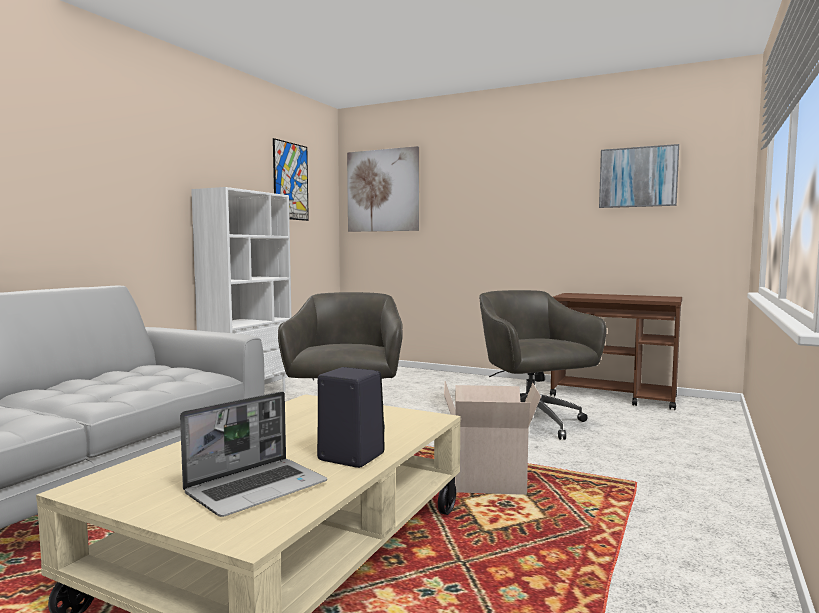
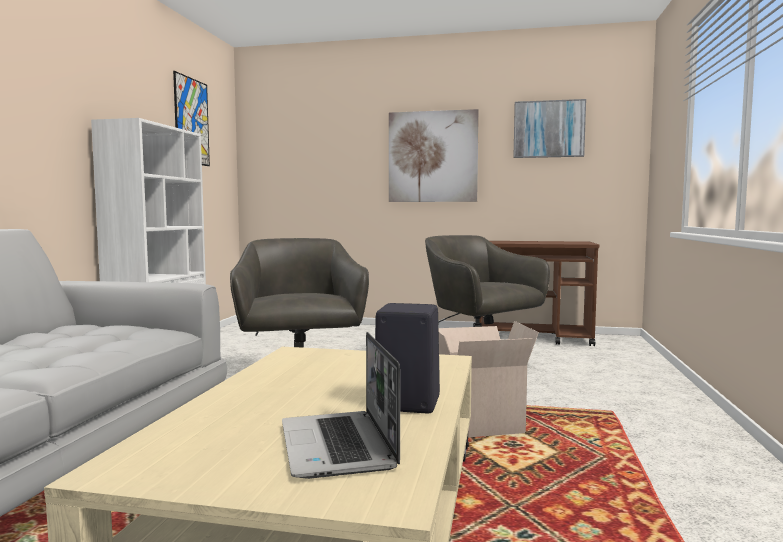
camera: 15 degrees left, 0 degrees up
(257, 488) = (339, 446): laptop -> laptop turned 135 degrees clockwise
(383, 190) = (288, 137): picture -> picture (432, 157)

